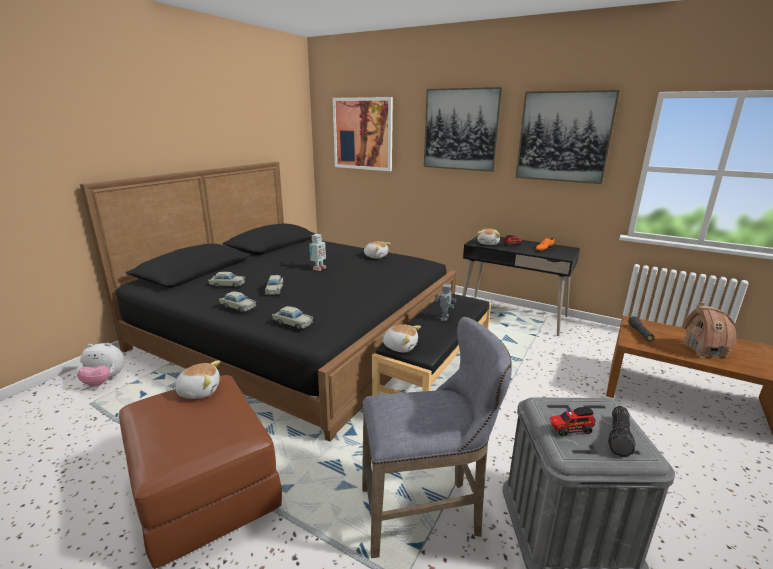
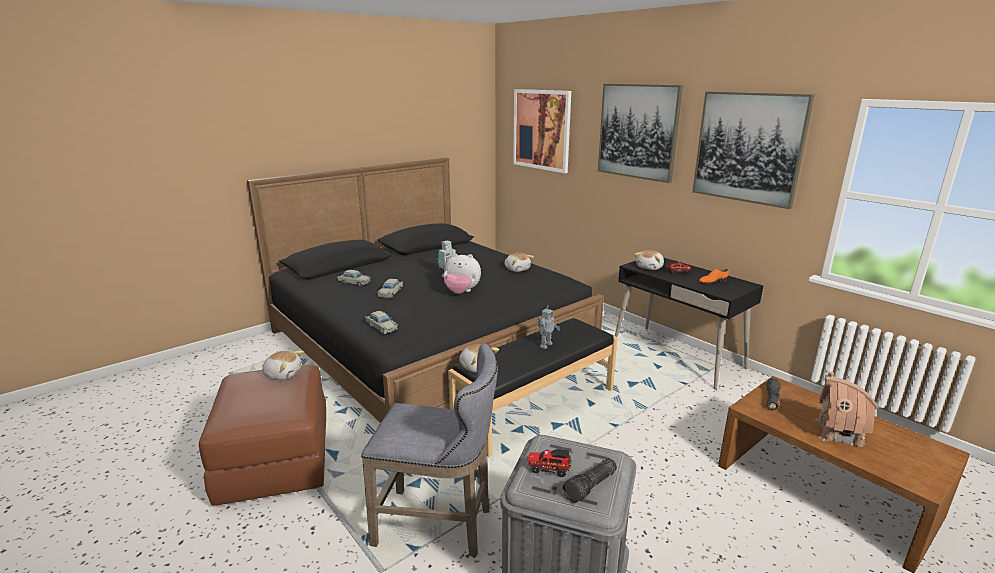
camera: 20 degrees right, 0 degrees up
(104, 381) = (247, 356): plush toy -> plush toy (461, 292)
(238, 307) = (348, 305): beige toy car -> none

